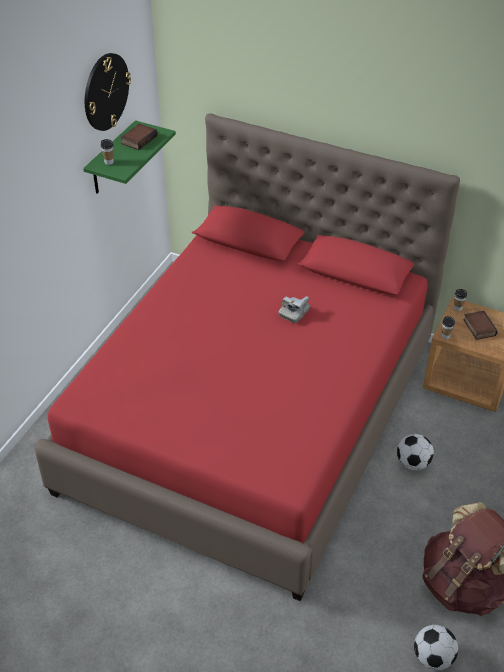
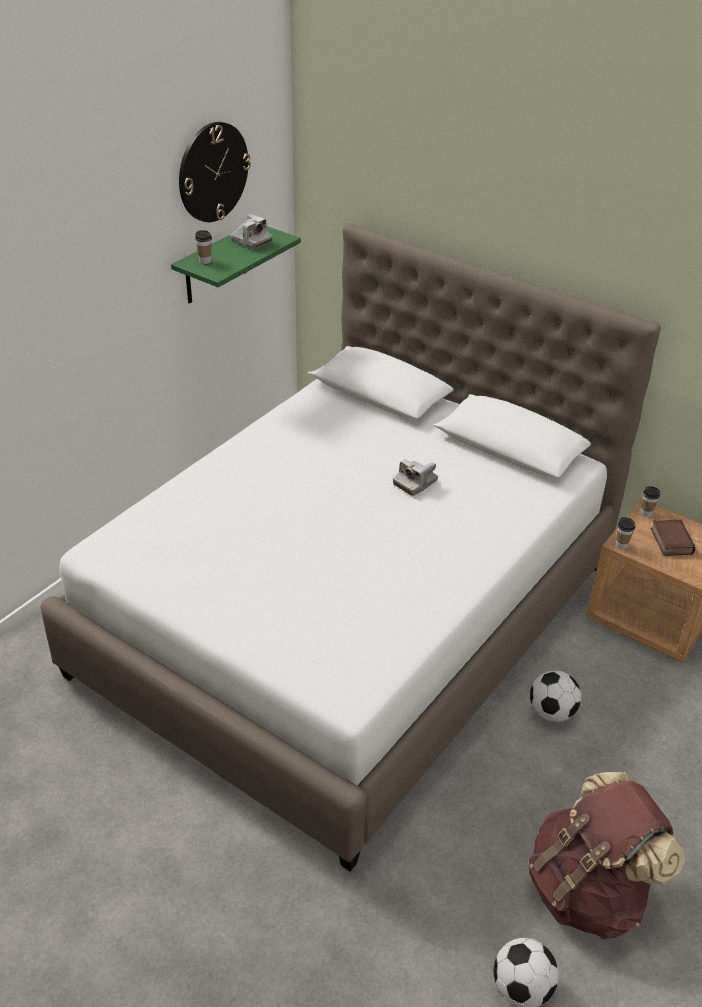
camera: 10 degrees right, 5 degrees down
(138, 139) = (251, 241): book -> camera
(253, 415) = (350, 618): red bed -> white bed

